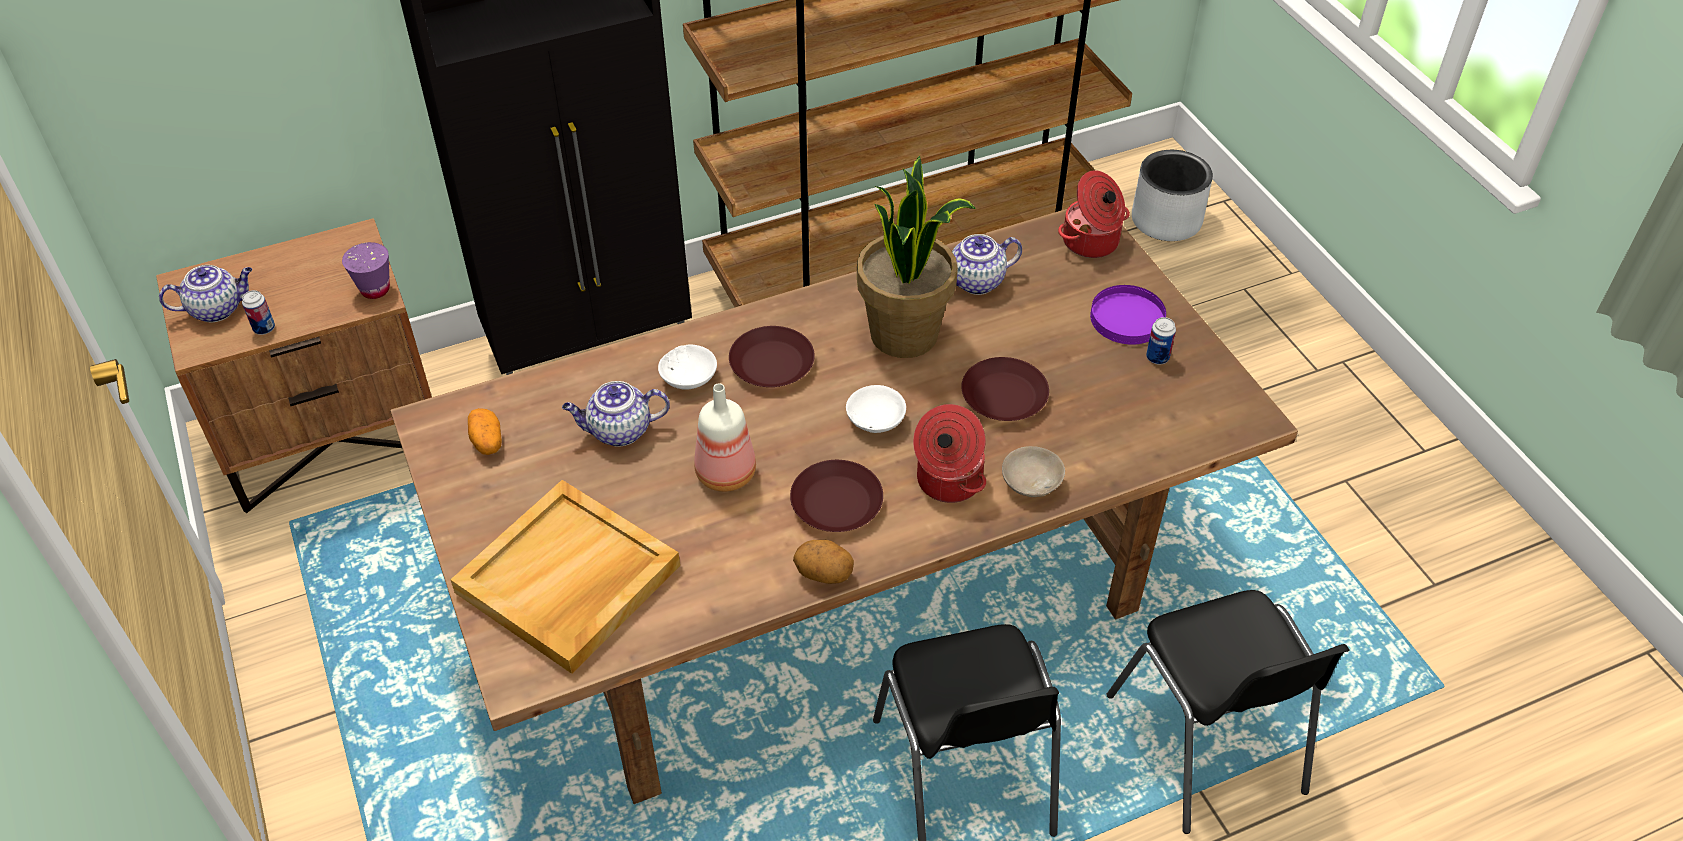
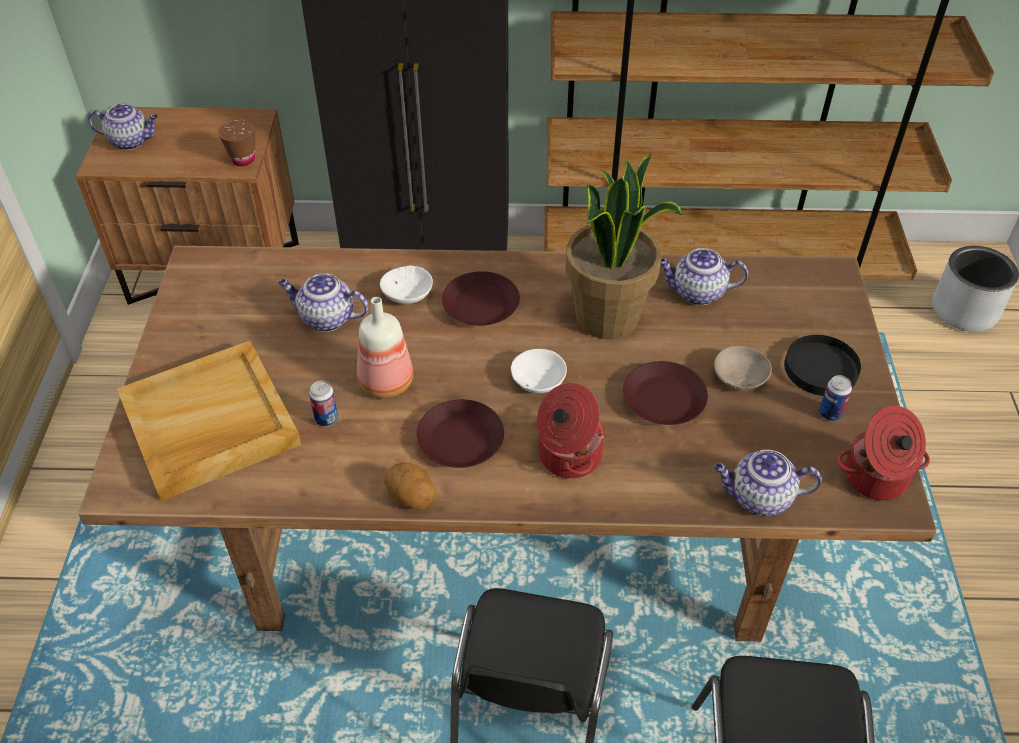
camera: 25 degrees right, 0 degrees up
(264, 328) = (151, 164): can -> can (326, 419)
(375, 289) = (243, 159): purple cup -> brown cup
(487, 441) = (224, 292): potato -> none
(1031, 481) = (643, 483): beige bowl -> beige bowl (740, 376)
(1091, 242) = (825, 291): cooking pot -> cooking pot (876, 478)
(1127, 318) = (821, 369): purple plate -> black plate
(1138, 457) = (759, 498): none -> teapot

